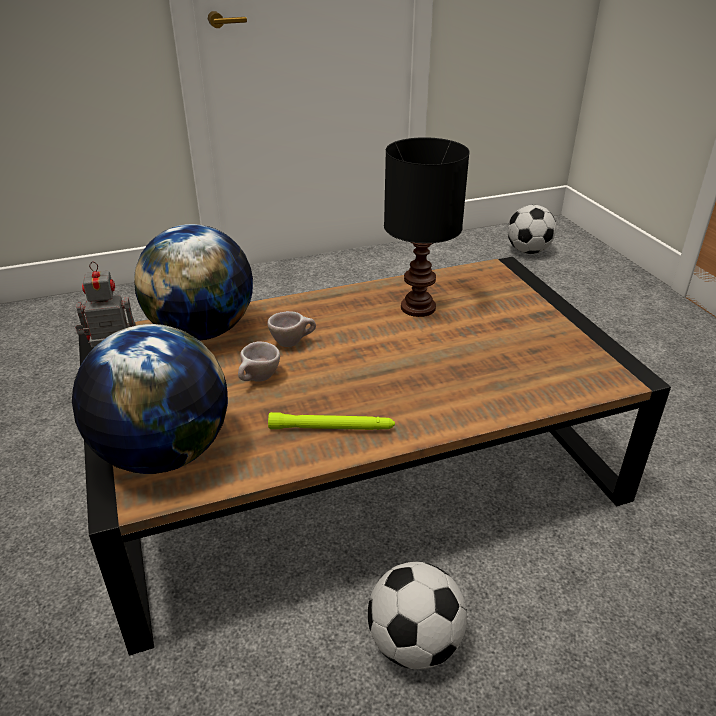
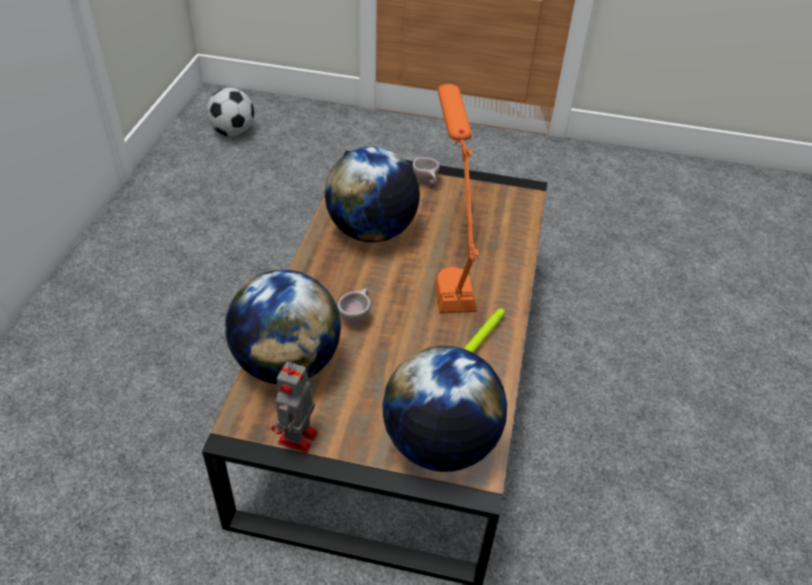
camera: 60 degrees left, 10 degrees up
(258, 380) = (390, 356): beige cup -> beige cup (427, 183)
(414, 644) = (566, 424): football -> none
(418, 308) = (372, 231): black table lamp -> globe
(424, 369) = (448, 267): none -> orange table lamp

